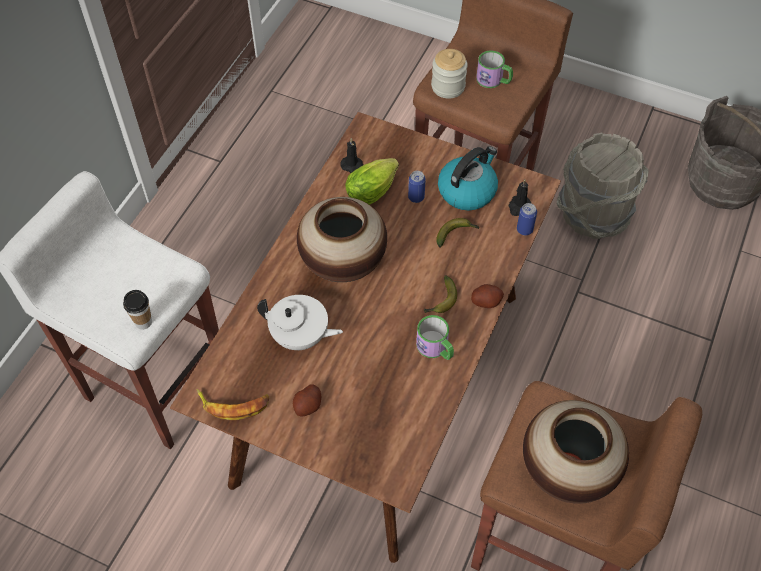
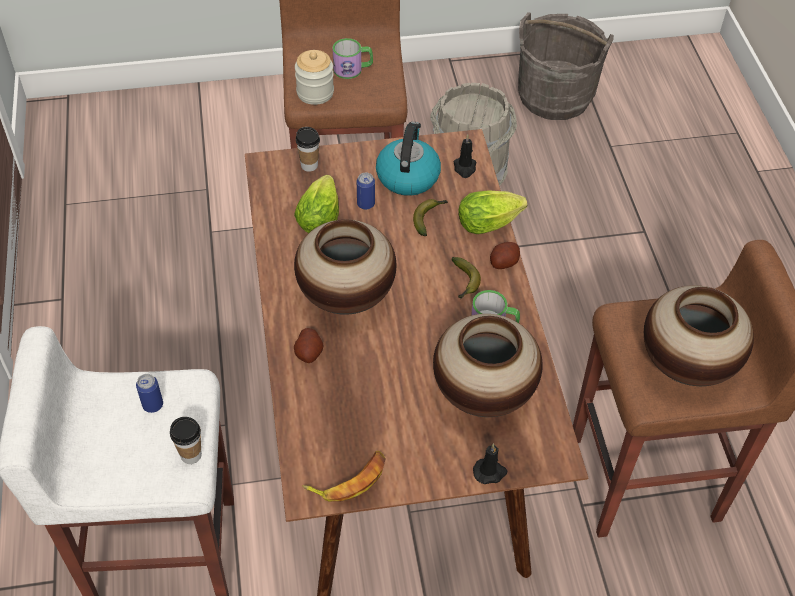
camera: 35 degrees left, 5 degrees down
(300, 337) = (361, 383): white teapot -> none
(308, 405) = (421, 440): potato -> potato (309, 352)
(353, 166) = (282, 204): black candle -> black candle (490, 472)
(383, 397) = (483, 393): none -> vase
(398, 144) = (309, 165): none -> cup
(503, 264) = (491, 223): none -> lettuce
(524, 229) = (485, 185): can -> can (153, 405)

